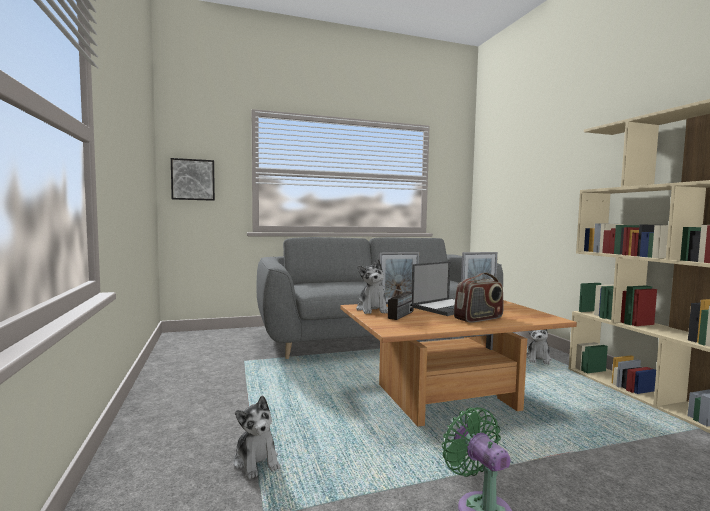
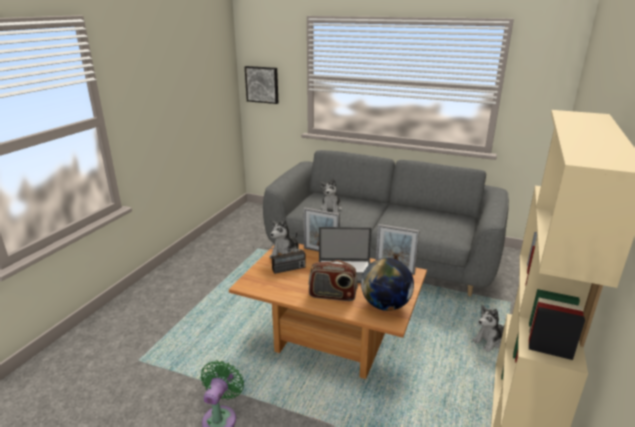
camera: 40 degrees right, 20 degrees up
(256, 461) = (171, 329): plush toy -> plush toy (331, 209)
(525, 314) = (385, 305): none -> globe

